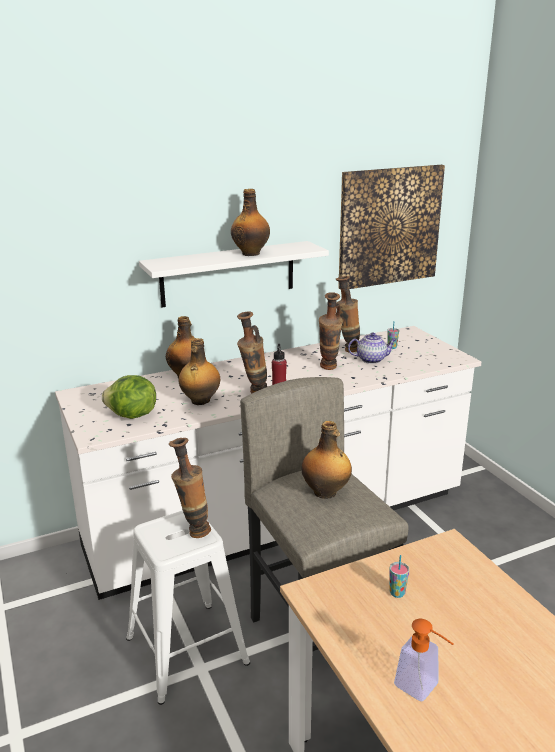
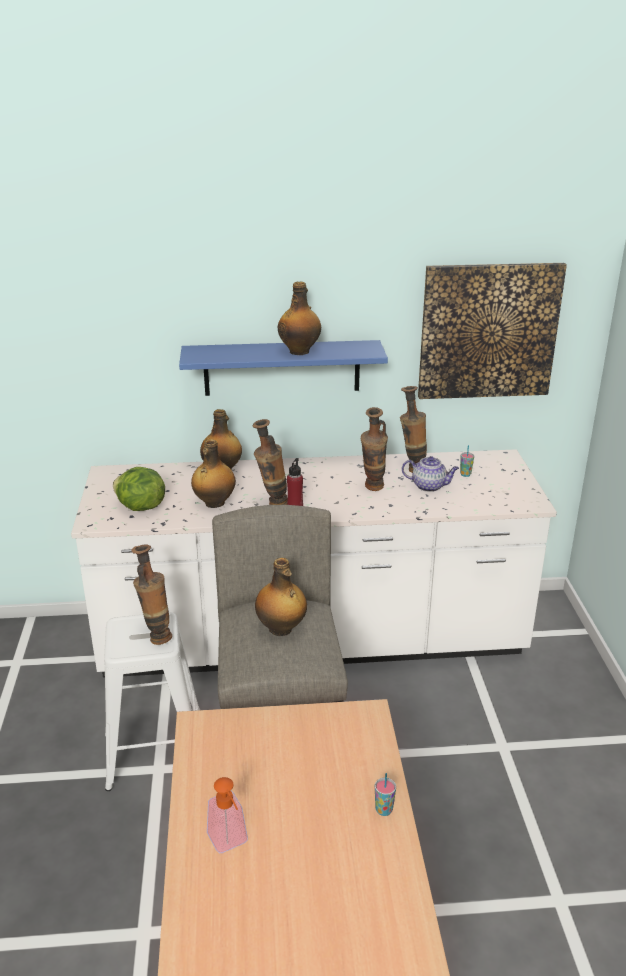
camera: 20 degrees right, 5 degrees up
(228, 274) = (282, 368): white shelf -> blue shelf
(397, 593) = (277, 749): cup -> cup (384, 810)

